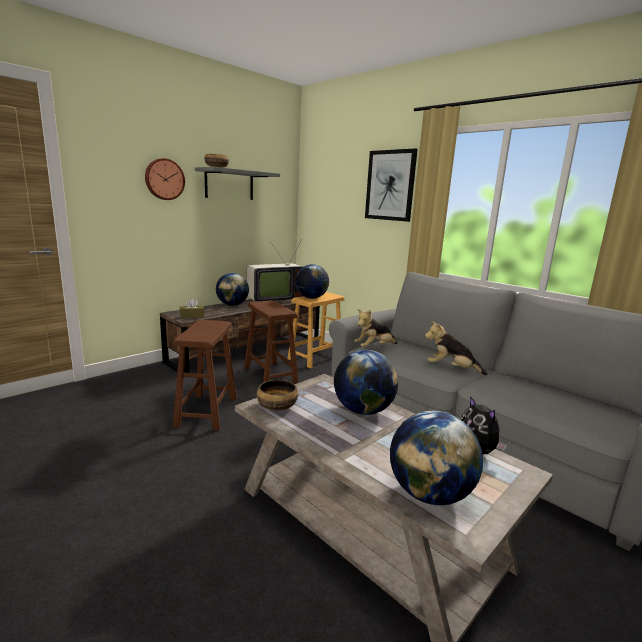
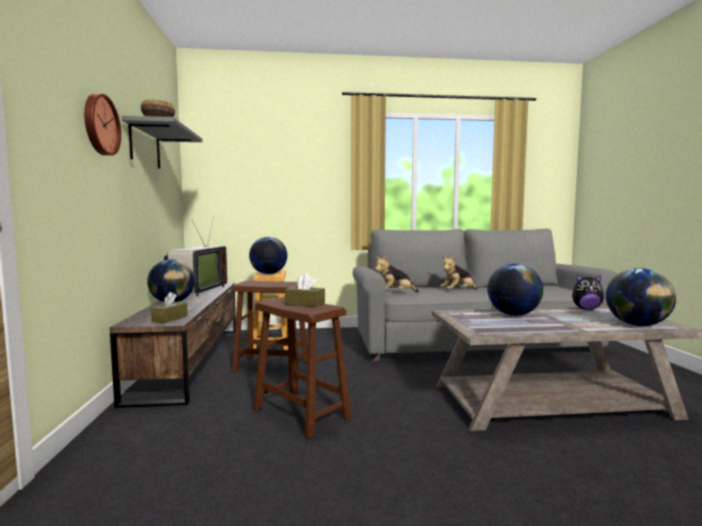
camera: 50 degrees left, 10 degrees down
(207, 330) = (305, 304): none -> brown tissue box
(276, 406) = (485, 329): bowl -> none
(374, 348) = (395, 294): plush toy -> plush toy turned 60 degrees clockwise
(390, 185) = (315, 158): picture -> none

